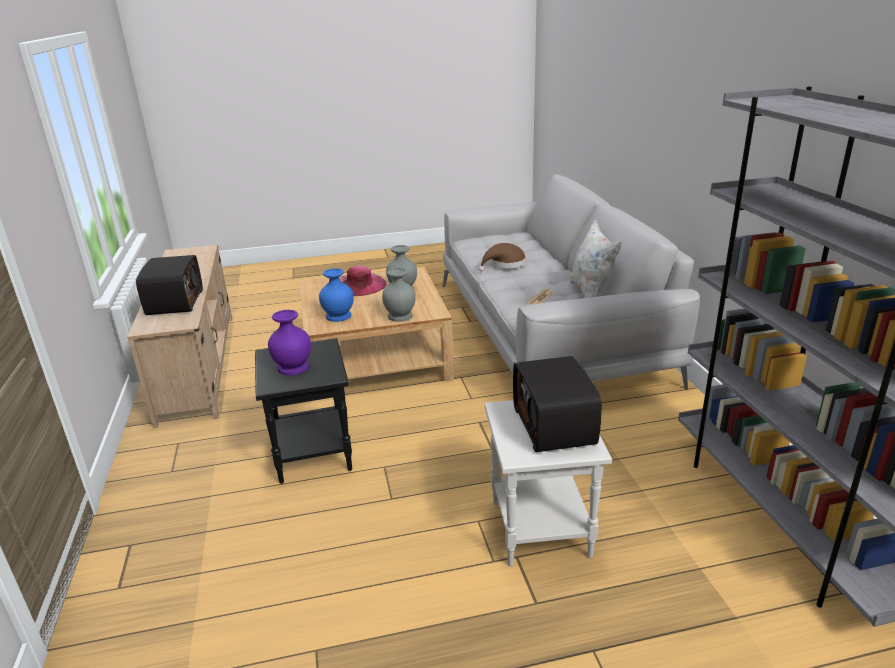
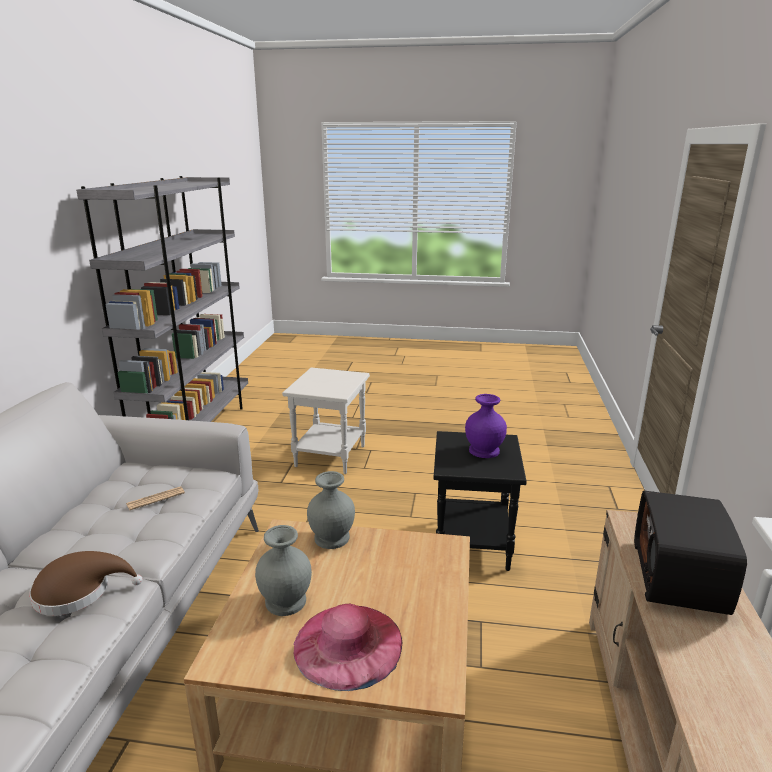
camera: 160 degrees left, 5 degrees down
(337, 316) = (415, 562): blue vase -> none
(556, 426) = (319, 381): radio -> none
(591, 294) = (95, 490): white pillow -> none

